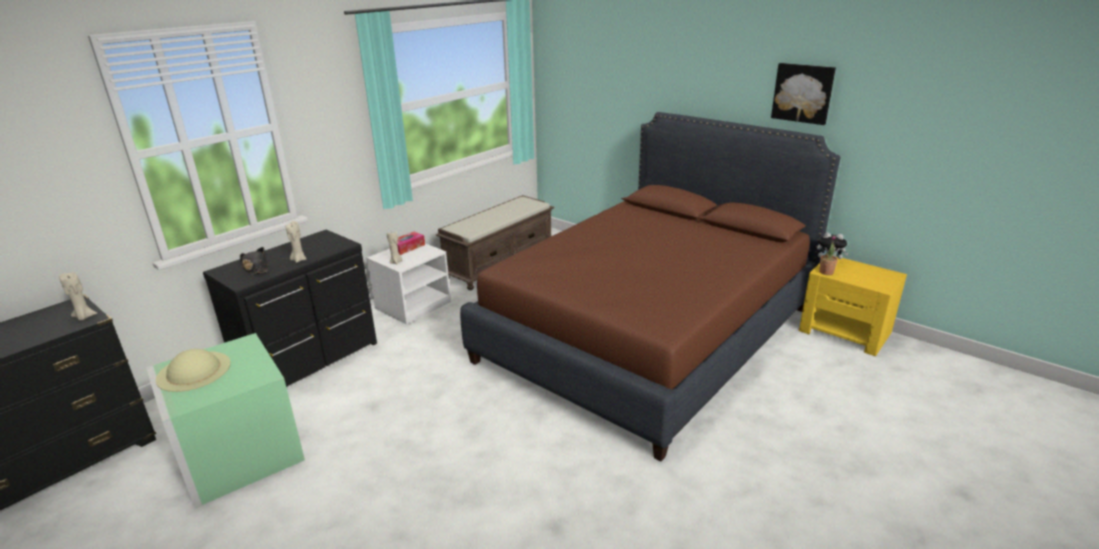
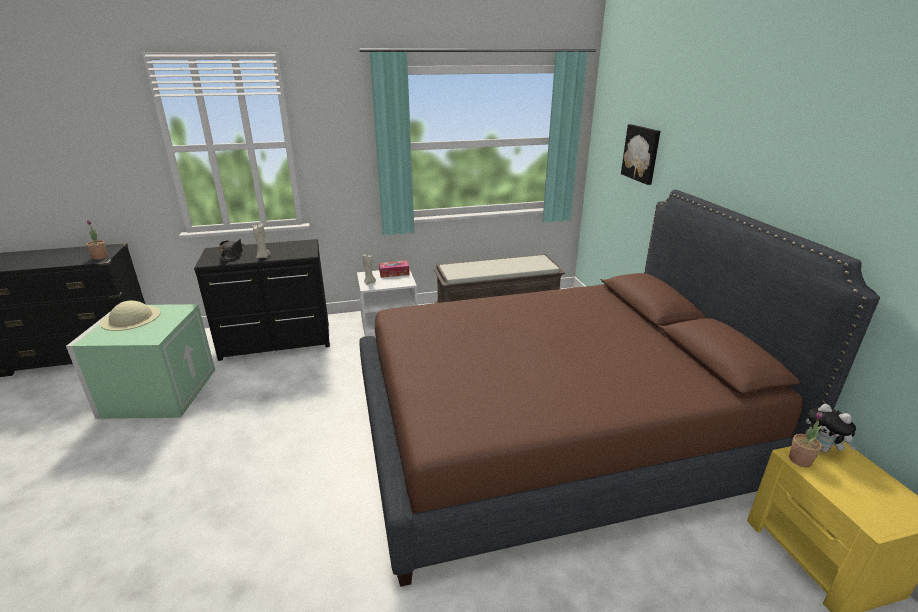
camera: 35 degrees right, 0 degrees up
(84, 317) = (100, 257): beige candle -> potted plant
(803, 93) = (849, 190): picture -> picture (641, 153)

